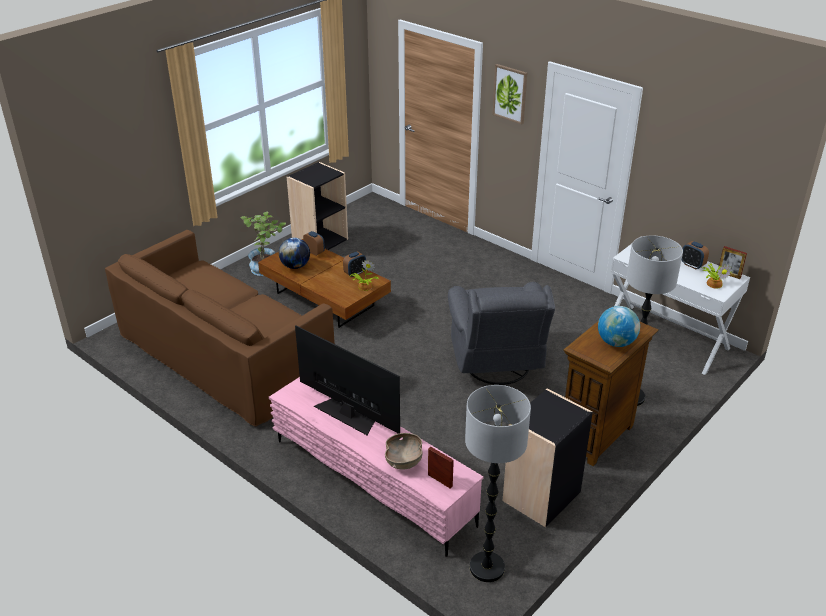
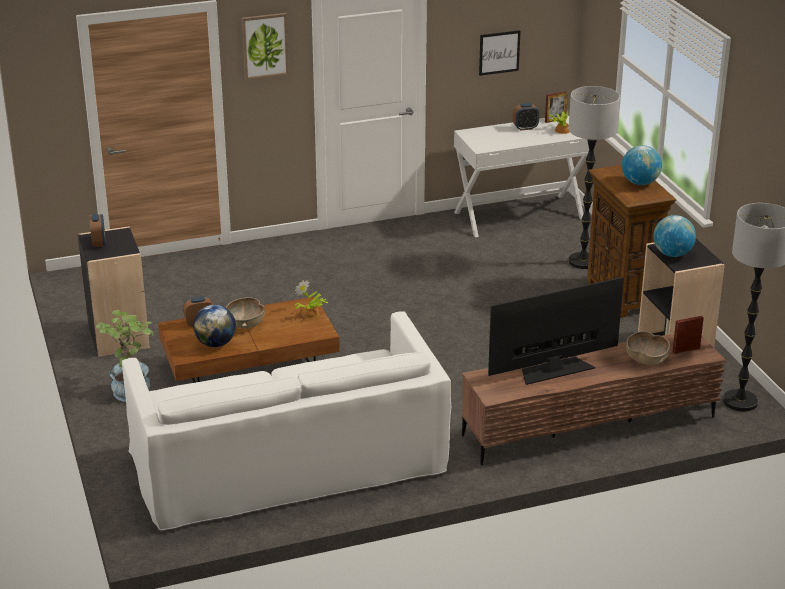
camera: 60 degrees left, 5 degrees down
(225, 355) = (288, 462): brown sofa -> white sofa
(329, 268) = (246, 324): none -> brown bowl
(355, 273) = (276, 312): alarm clock -> alarm clock (99, 243)
(371, 483) = (589, 427): pink tv stand -> brown tv stand
(497, 363) = (472, 306): grey armchair -> none
(541, 408) = (672, 254): none -> globe
(697, 186) = (499, 52): none -> picture

